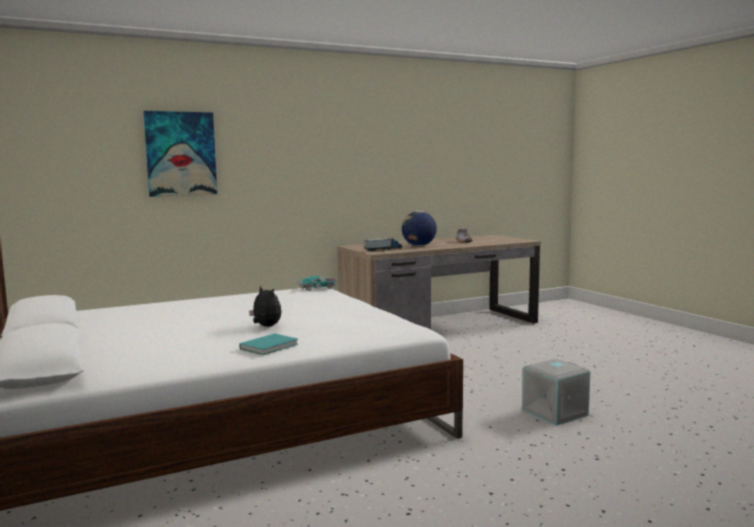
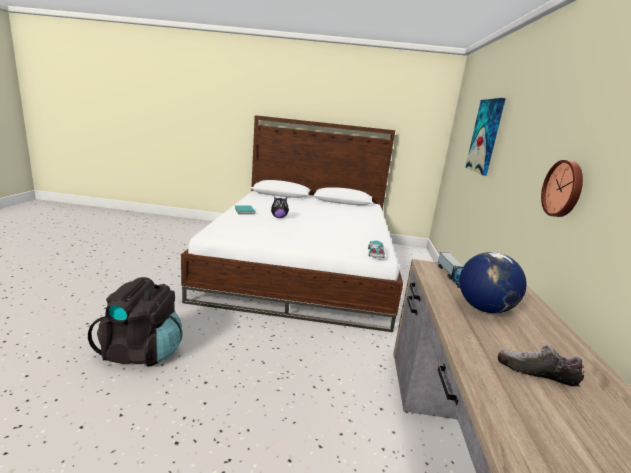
camera: 120 degrees right, 10 degrees up
(352, 177) = (564, 189): none -> wall clock
(555, 413) = (142, 352): grey storage box -> black backpack

